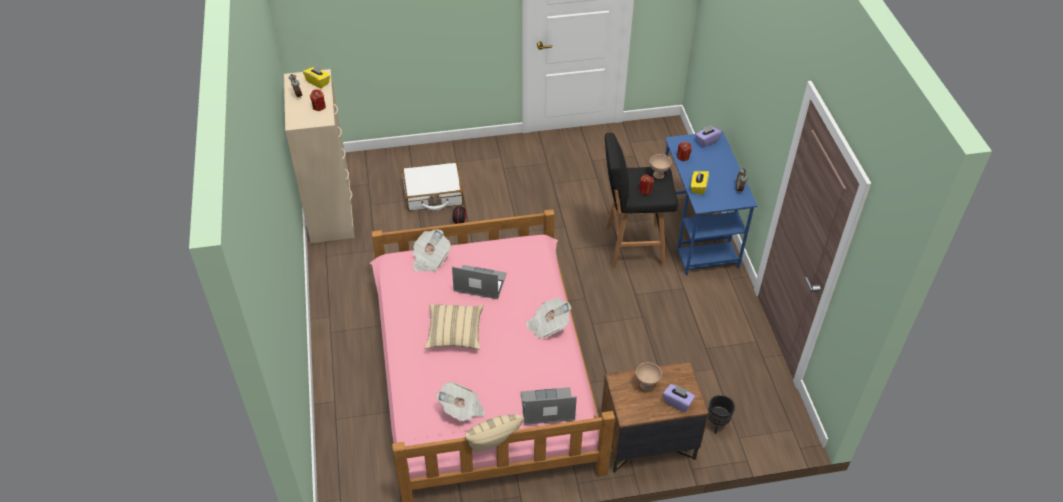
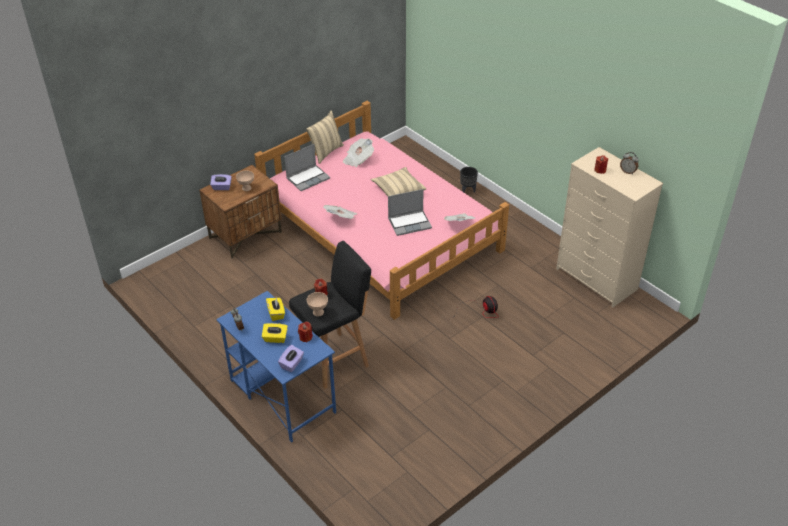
camera: 150 degrees right, 5 degrees down
(318, 82) = (628, 187): yellow tissue box -> yellow tissue box (275, 338)
(433, 194) = (536, 328): white suitcase -> none
(717, 424) = (202, 262): black planter -> black planter (467, 190)

